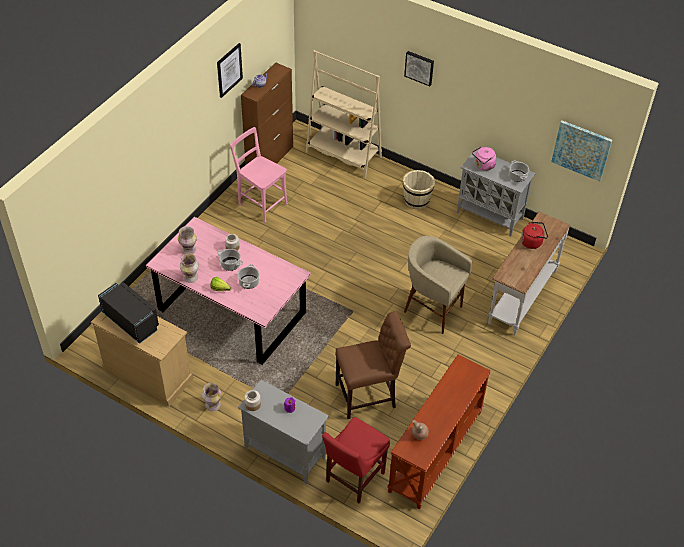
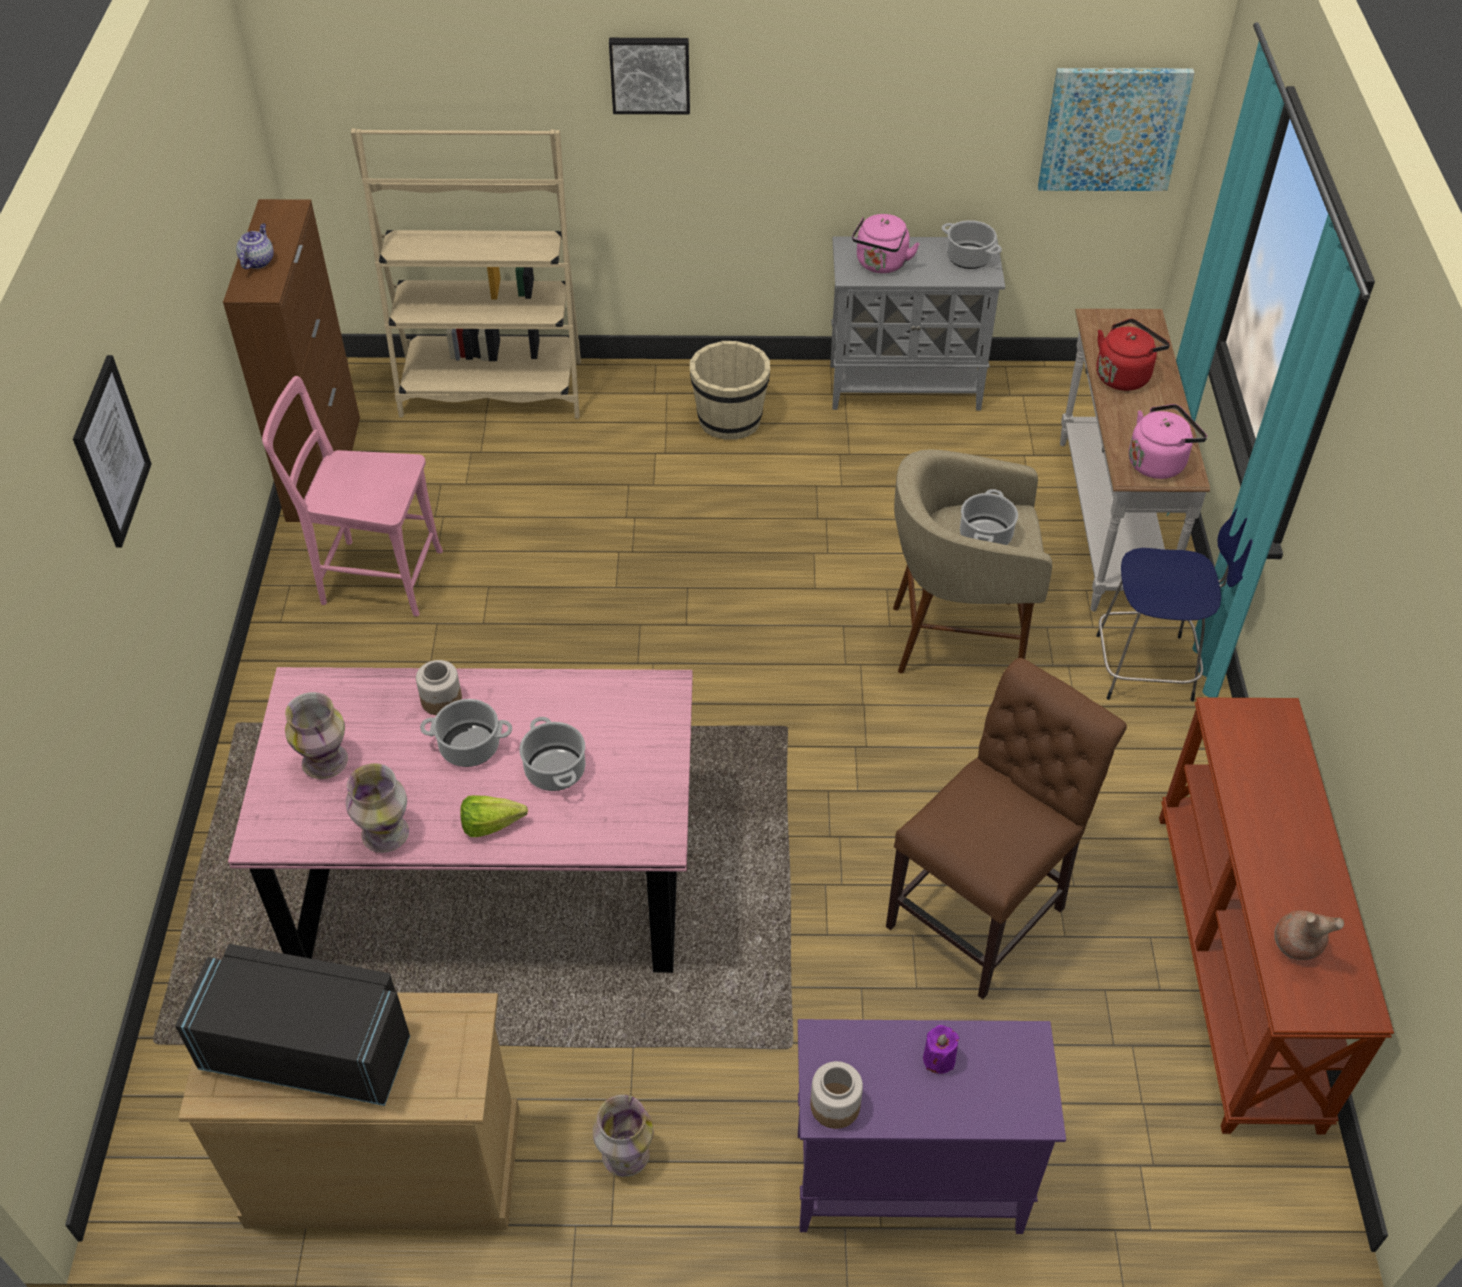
camera: 30 degrees left, 0 degrees up
(229, 70) = (180, 231): picture -> picture (111, 452)
(284, 453) = (905, 1182): grey cabinet -> purple cabinet
(353, 479) = (1118, 1149): red chair -> none
(441, 274) = (985, 535): none -> cooking pot
(491, 350) = (1149, 667): none -> blue stool
(515, 276) = (1159, 462): none -> pink kettle

